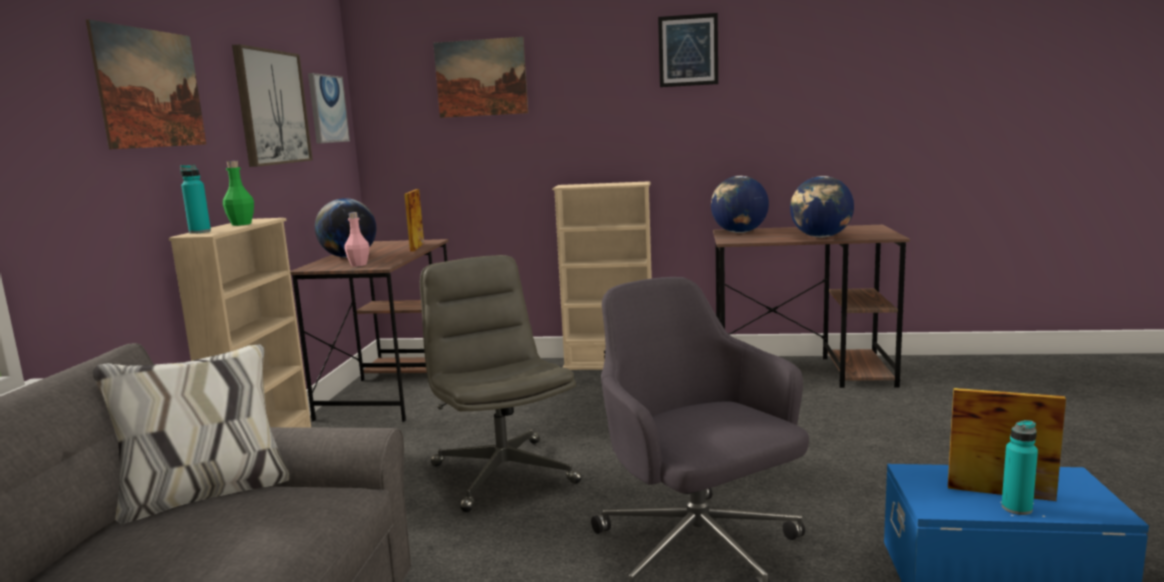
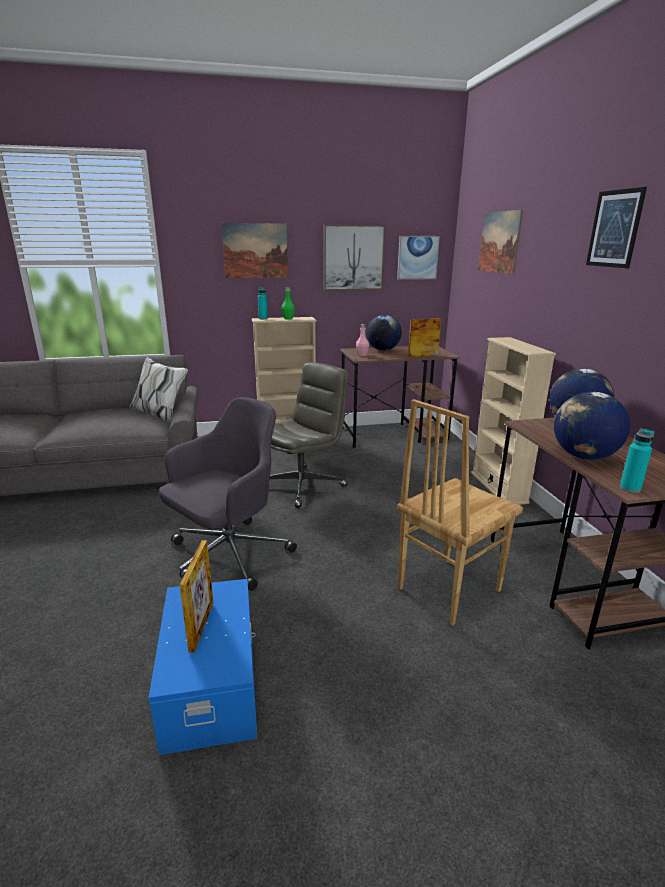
camera: 70 degrees right, 10 degrees up
(809, 421) = (447, 589): none -> brown chair
(1016, 508) = (177, 630): turquoise bottle -> turquoise bottle (630, 488)

